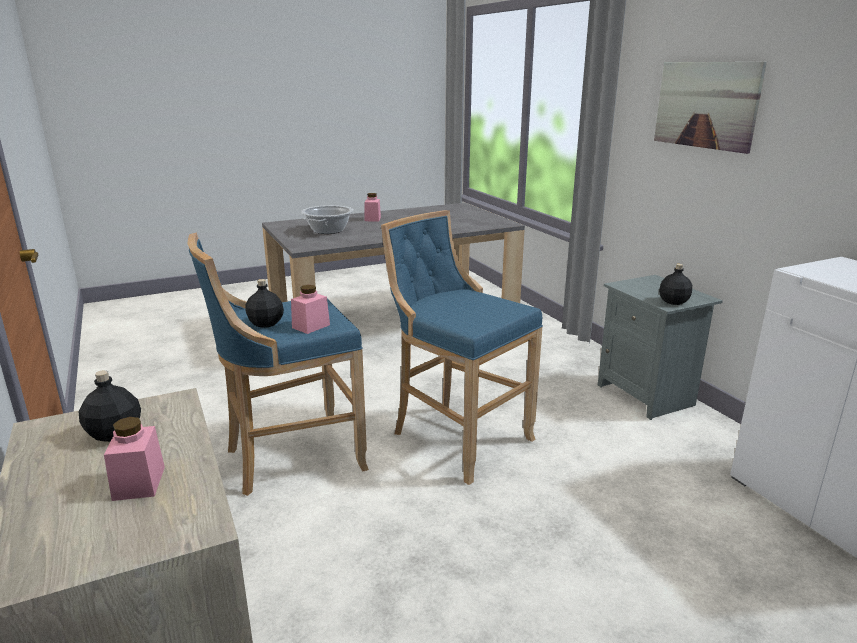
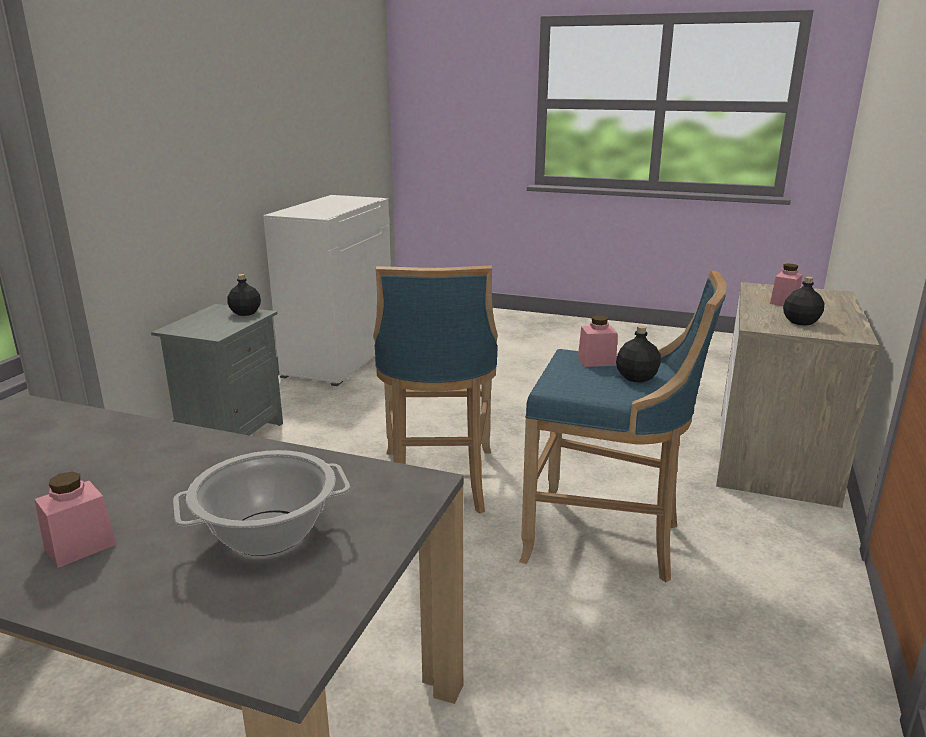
camera: 135 degrees left, 0 degrees up
(706, 105) = (131, 119): picture -> none

